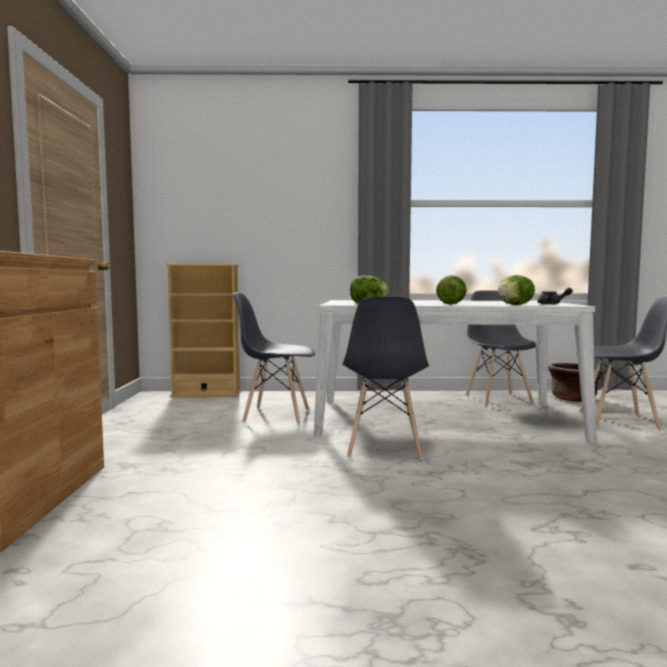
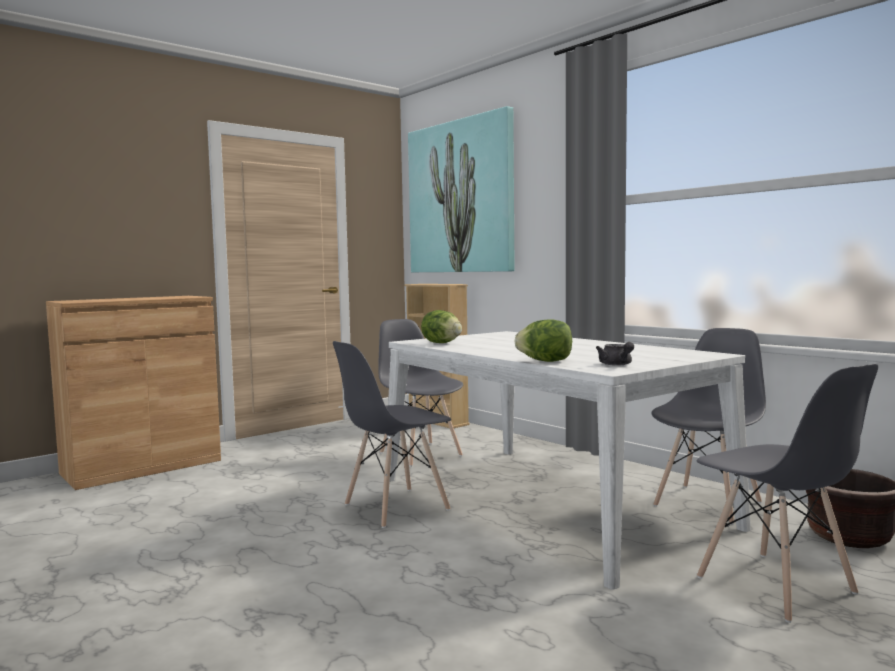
camera: 50 degrees right, 0 degrees up
(224, 185) = (461, 197): none -> picture
(451, 304) = (501, 352): lettuce -> none

